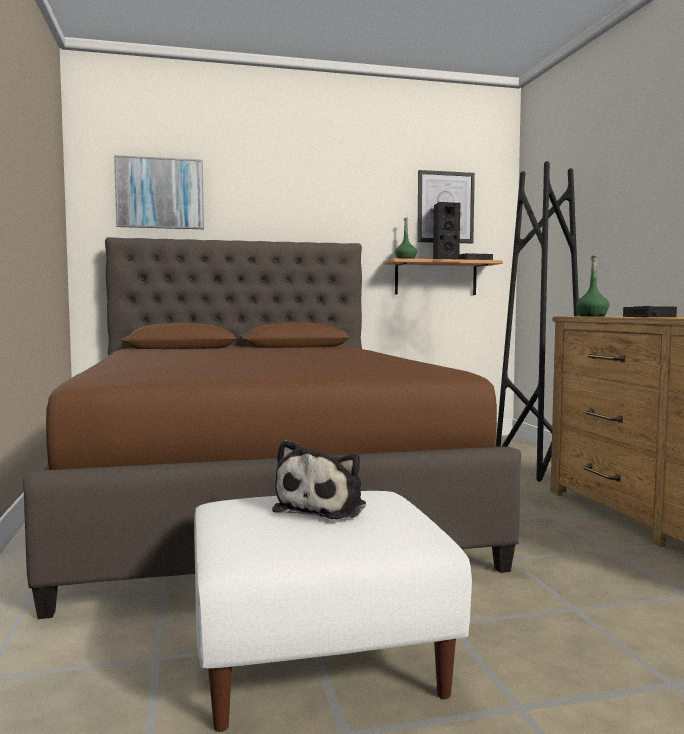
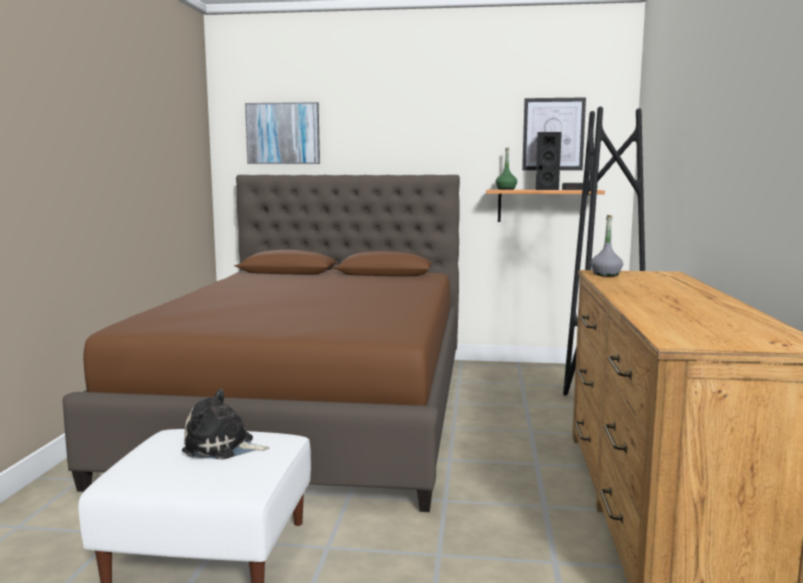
camera: 20 degrees right, 5 degrees up
(324, 508) = (222, 447): plush toy -> plush toy turned 60 degrees clockwise
(592, 316) = (606, 274): green bottle -> grey bottle
(649, 317) = (638, 284): alarm clock -> none

